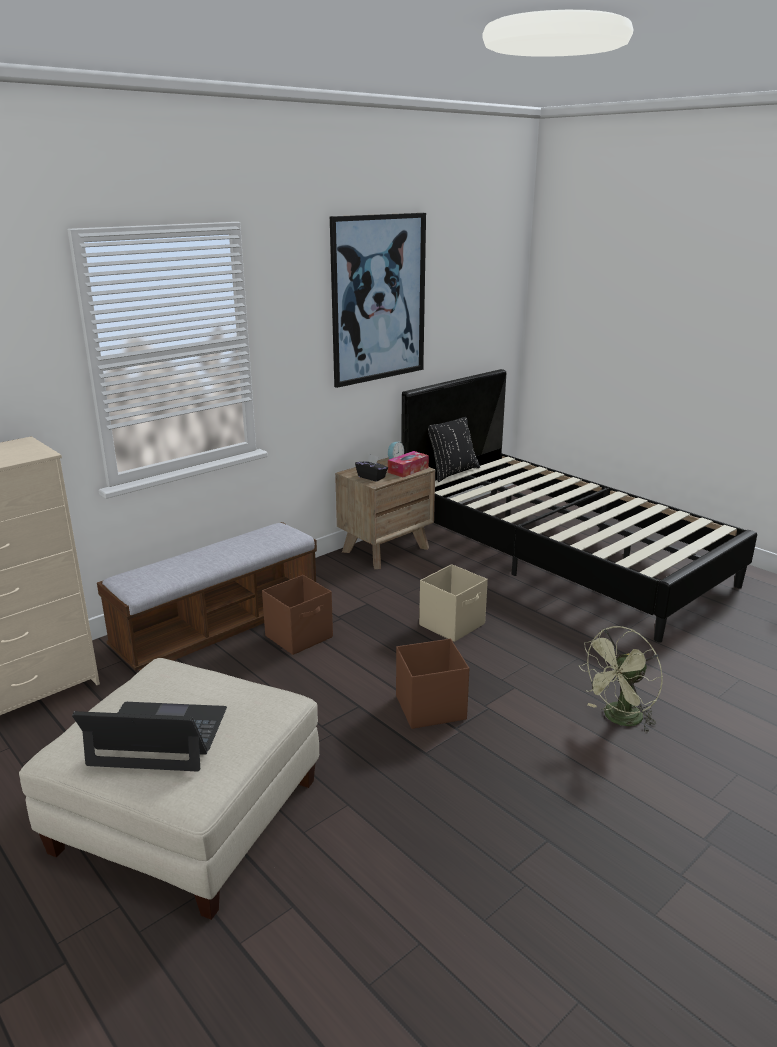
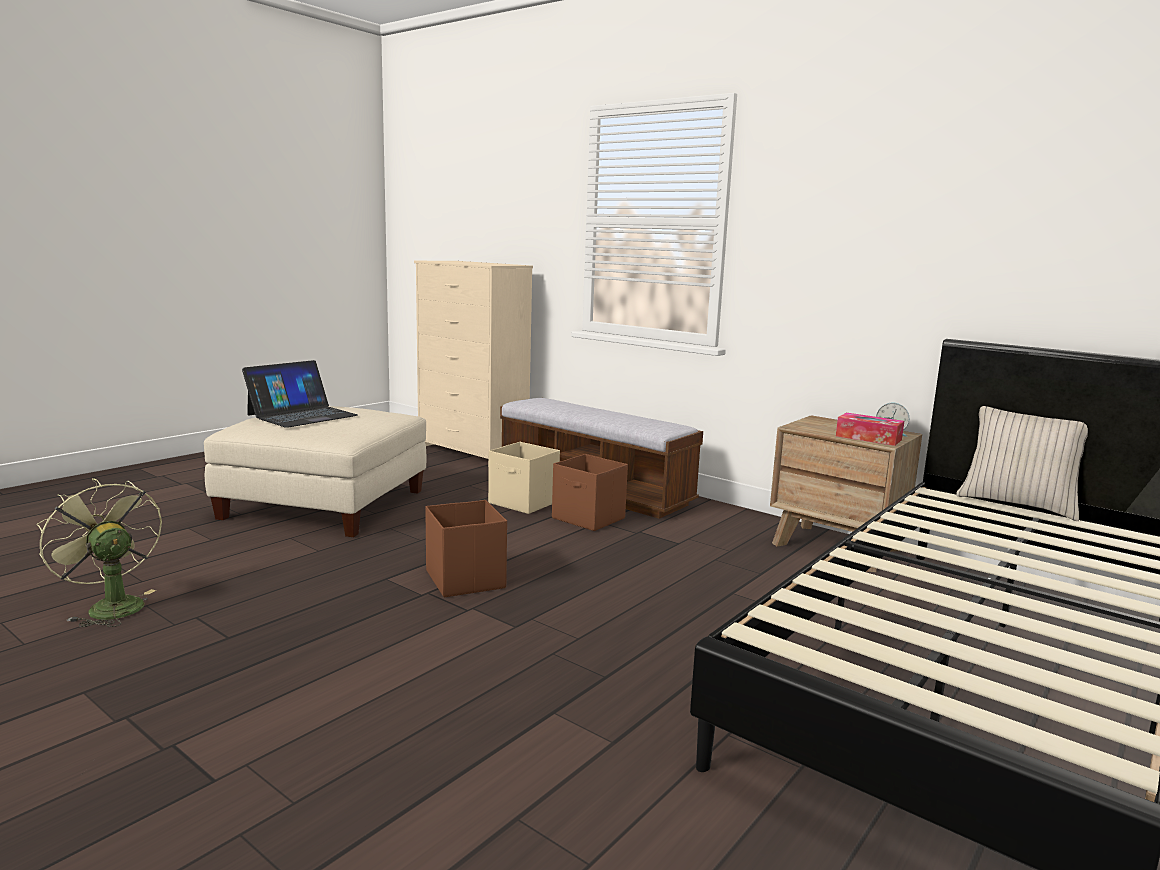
camera: 80 degrees right, 10 degrees down
(158, 737) = (302, 415): laptop -> laptop turned 45 degrees clockwise
(371, 477) = (815, 426): black tissue box -> none
(378, 299) = (927, 194): picture -> none
(451, 472) = (1017, 504): black pillow -> beige pillow
(453, 624) = (657, 589): beige storage box -> beige storage box (524, 503)
(618, 719) = (444, 700): green fan -> green fan (109, 606)

